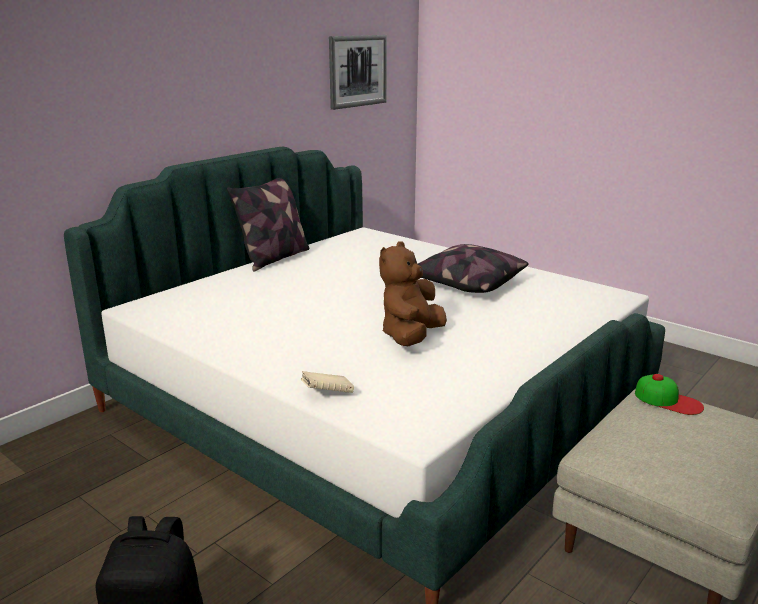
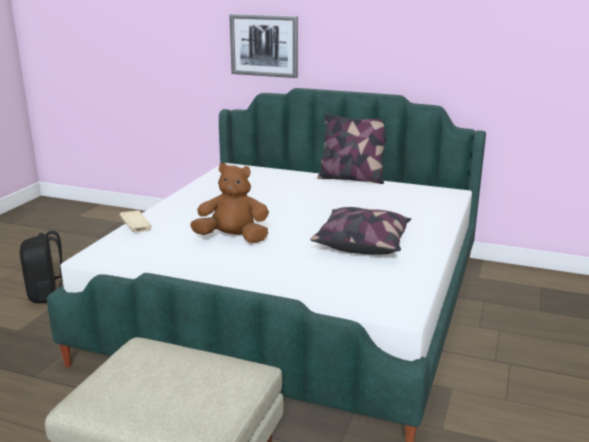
camera: 70 degrees right, 0 degrees up
(357, 71) = (521, 42): picture -> picture (264, 45)
(668, 400) = (232, 372): cap -> none

